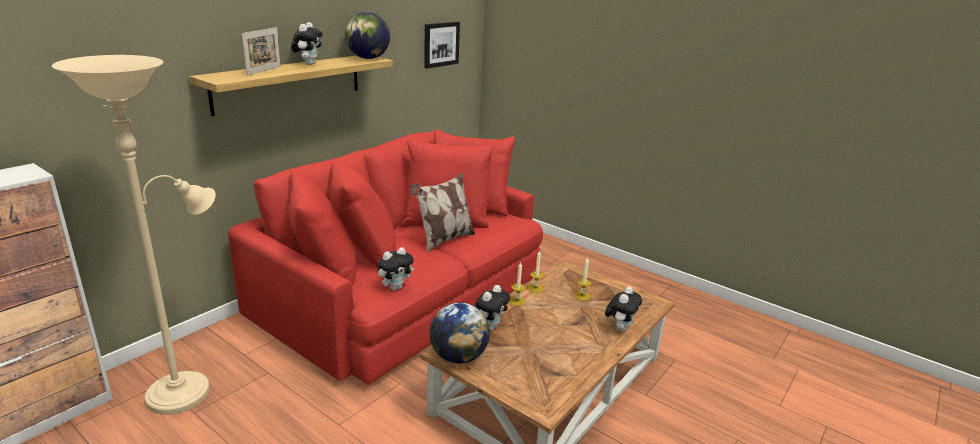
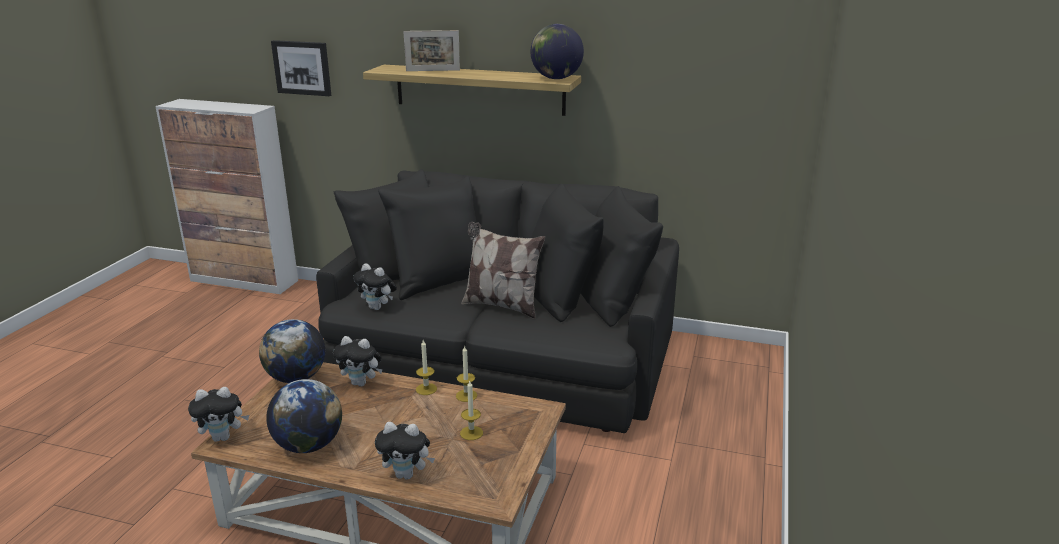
camera: 70 degrees right, 0 degrees up
(185, 389) = (300, 313): beige floor lamp -> none
(308, 64) = (487, 72): plush toy -> plush toy (223, 437)
(403, 295) = (504, 359): red sofa -> black sofa
(441, 44) = (719, 82): picture -> picture (302, 68)
(567, 363) = (309, 445): none -> globe

